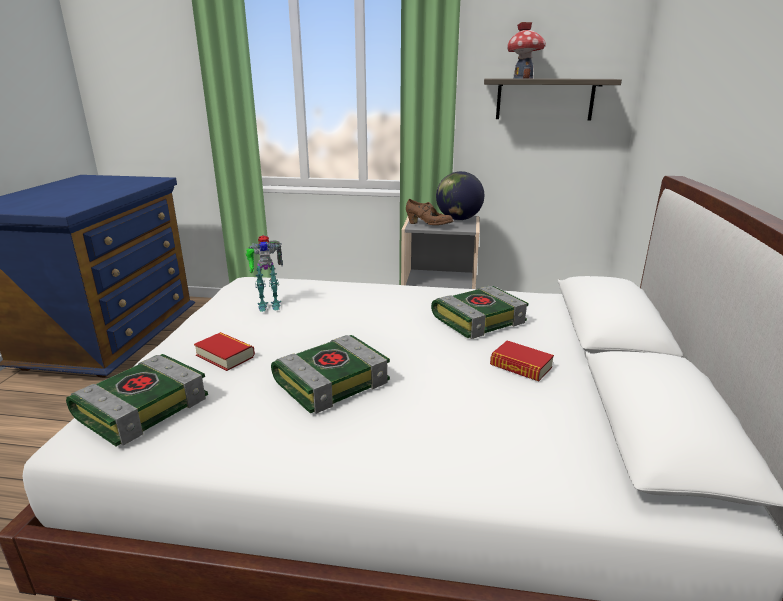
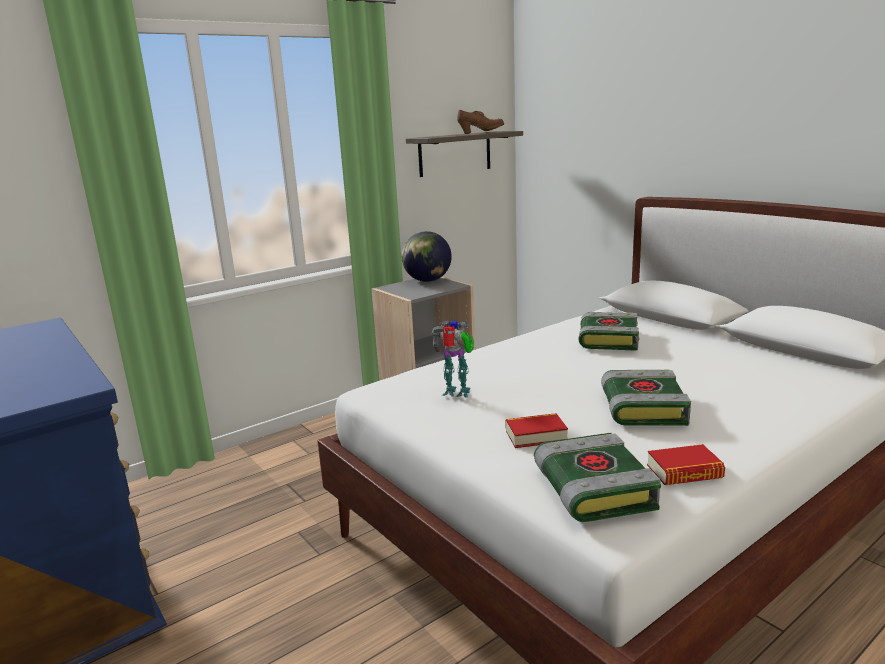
camera: 45 degrees left, 5 degrees down
(268, 304) = (457, 393): toy robot -> toy robot turned 105 degrees counterclockwise
(428, 225) = (421, 292): brown shoe -> brown shoe (481, 132)
(520, 366) = (693, 351): book -> book (684, 472)
(523, 78) = (446, 135): toy house -> none

